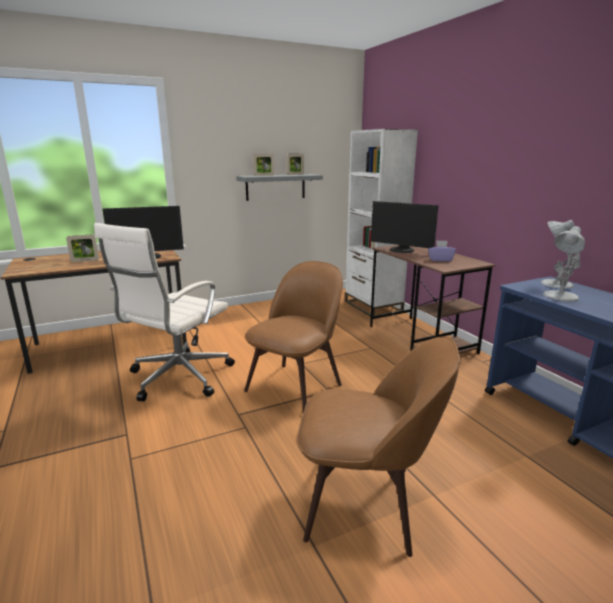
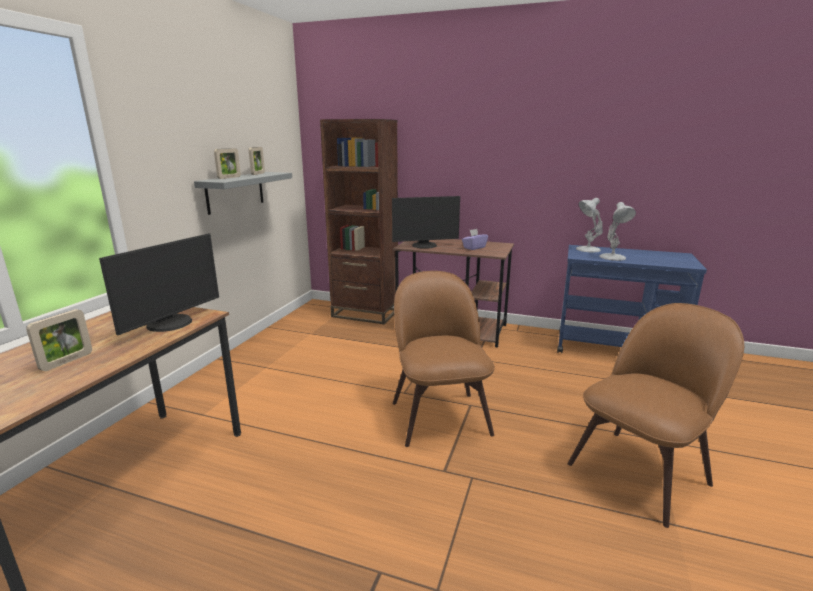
camera: 45 degrees left, 0 degrees up
(177, 377) = (309, 475): white office chair -> none
(373, 307) = (365, 313): white bookcase -> brown bookcase

